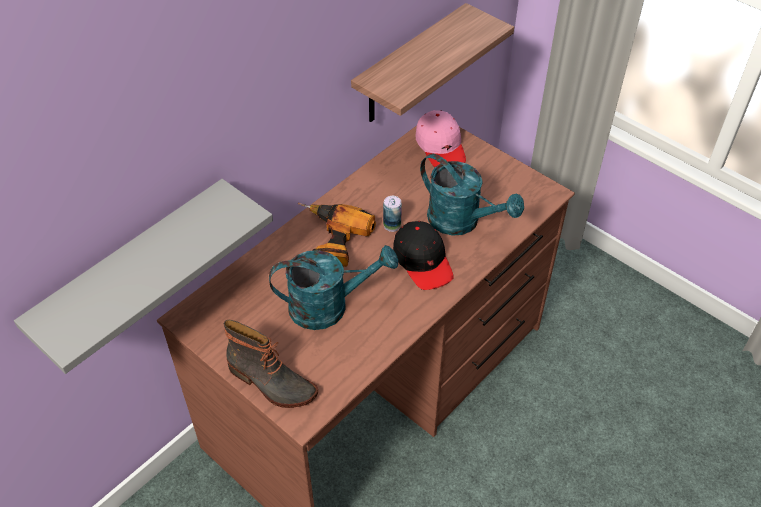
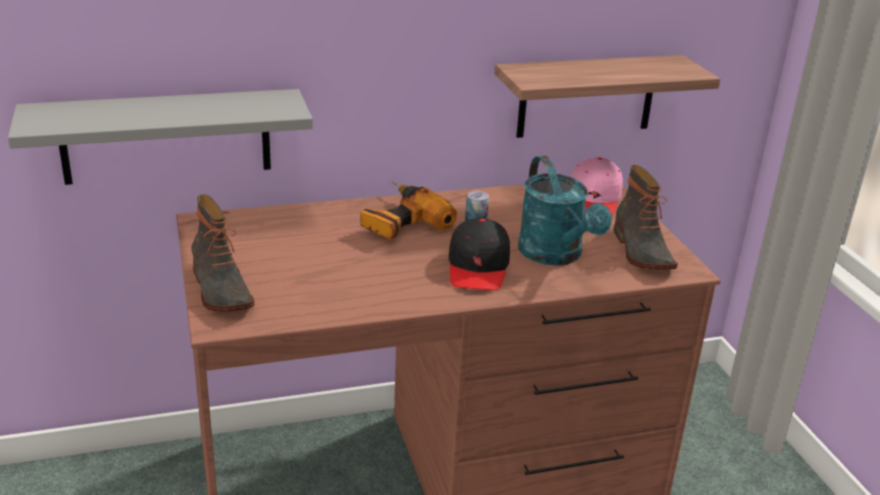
camera: 30 degrees right, 20 degrees down
(329, 306) = (342, 262): turquoise watering can -> none
(509, 188) = (640, 251): none -> boot

